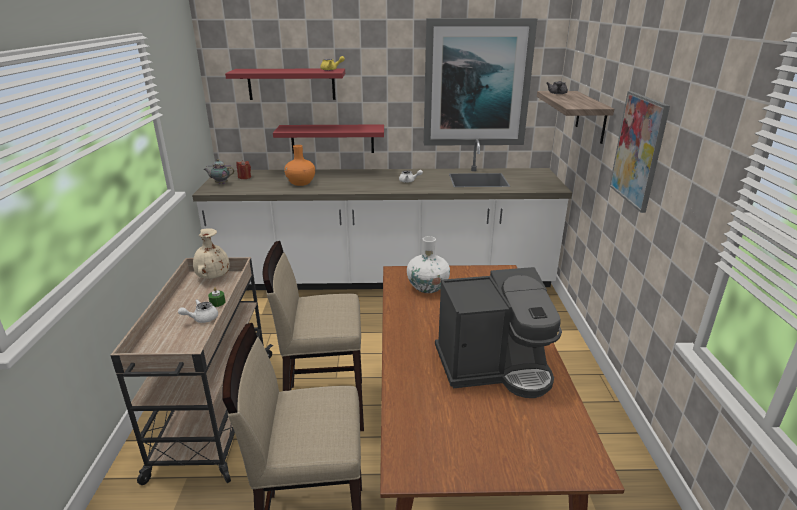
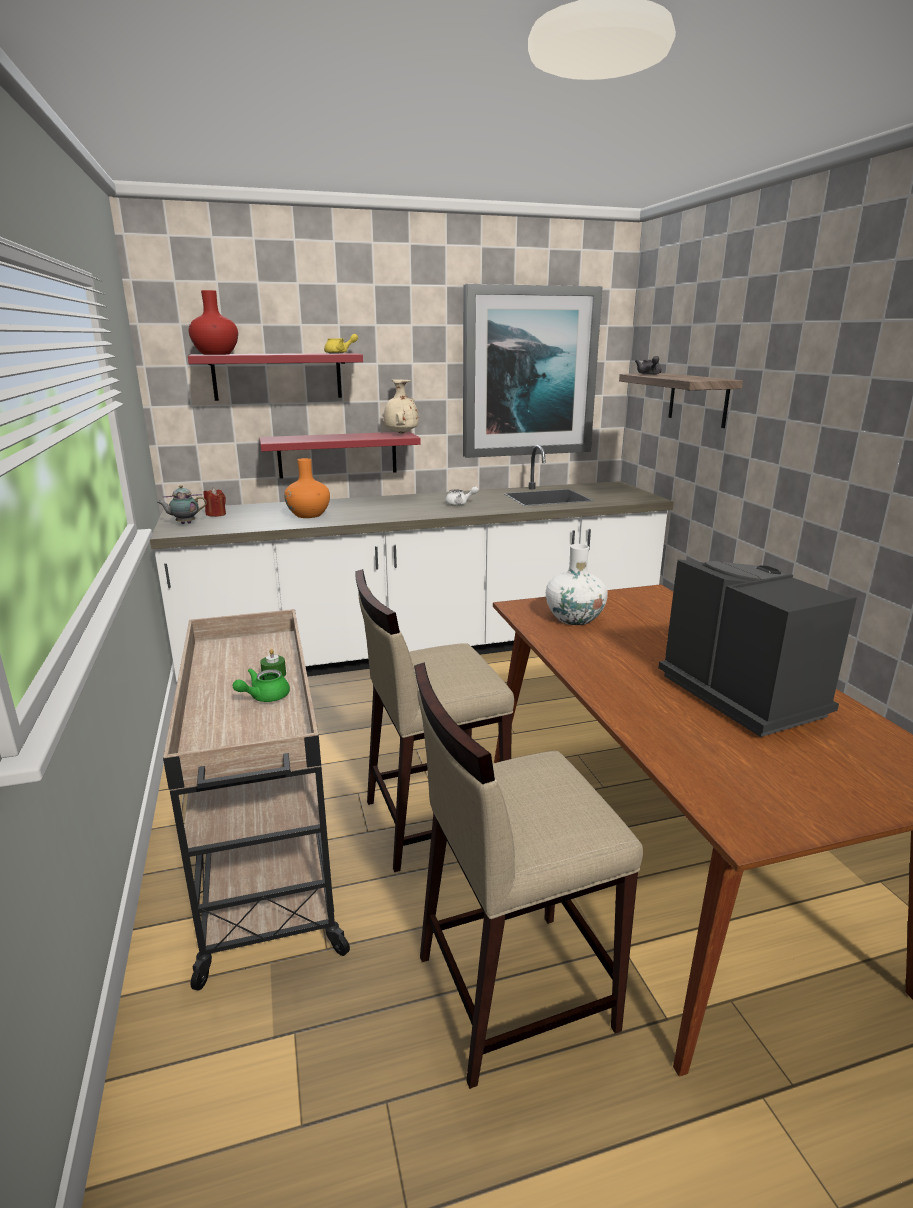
camera: 15 degrees left, 5 degrees down
(201, 318) = (264, 697): white teapot -> green teapot
(213, 277) = (240, 644): beige vase -> beige vase (400, 433)
(246, 71) = (216, 354): none -> red vase
(494, 367) = (742, 693): coffee machine -> coffee machine turned 90 degrees counterclockwise
(638, 150) = (798, 421): picture -> none

